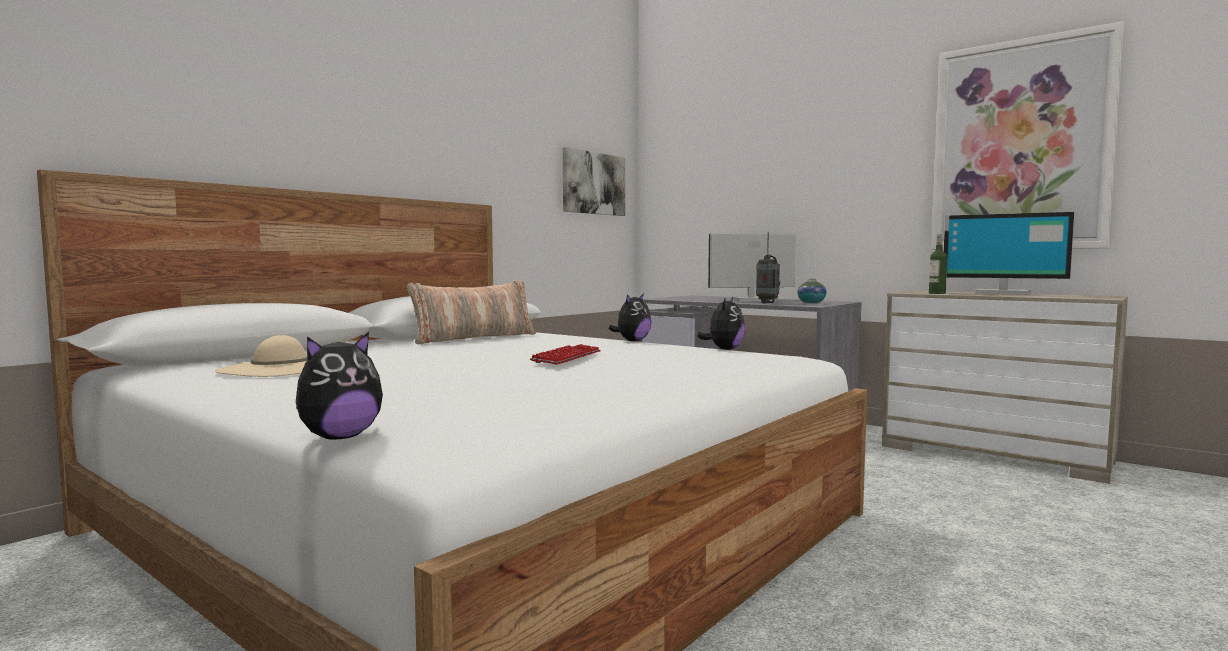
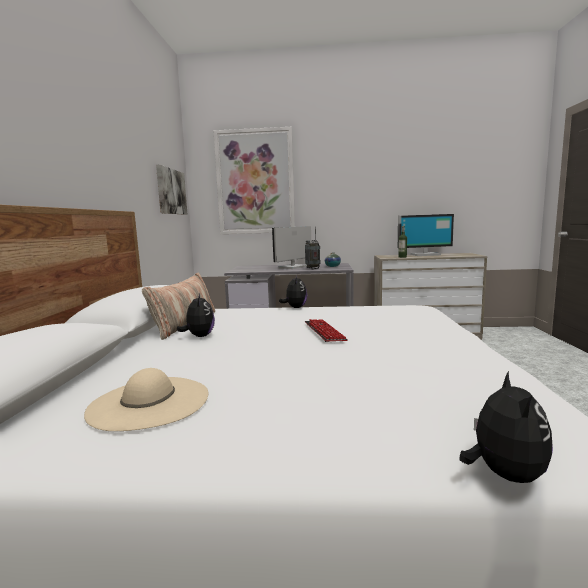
camera: 35 degrees left, 5 degrees up
(724, 349) = (365, 306): plush toy -> plush toy (199, 336)
(1020, 146) = (423, 179): picture -> picture (255, 182)

